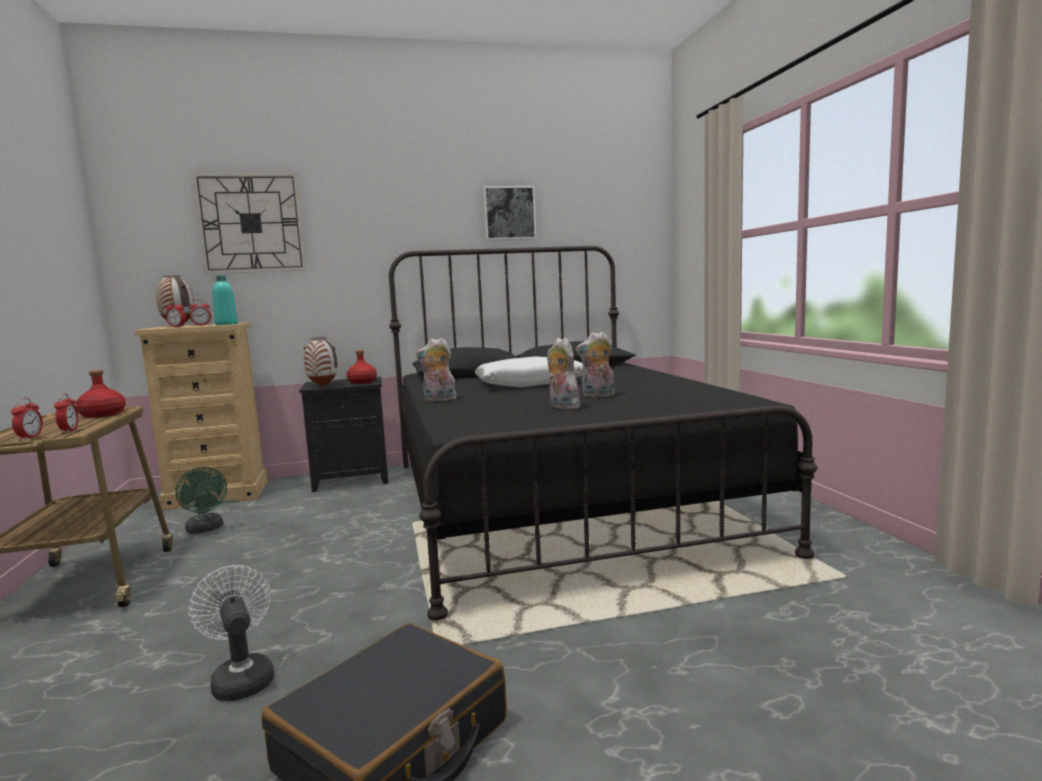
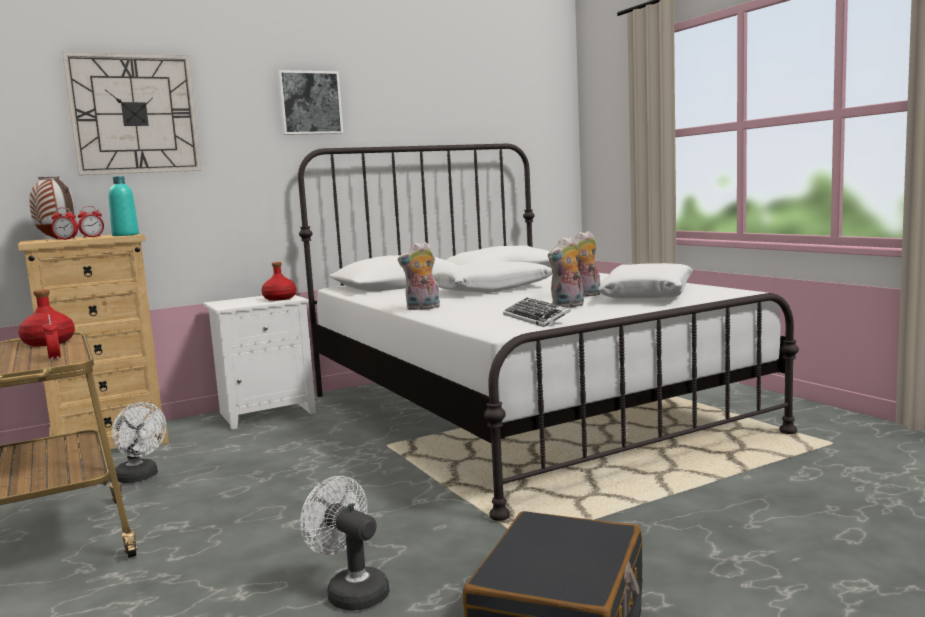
camera: 15 degrees left, 0 degrees up
(30, 437) = (27, 366): alarm clock -> none
(206, 529) = (140, 477): green fan -> white fan
(323, 386) = (239, 305): vase -> none
(352, 479) = (267, 412): black nightstand -> white nightstand
(509, 213) = (420, 107): picture -> picture (309, 103)
(510, 419) = (536, 318): none -> keyboard
(557, 501) = (522, 412): black bed -> white bed
(562, 407) = (568, 306): plush toy -> plush toy turned 75 degrees counterclockwise
(656, 399) = (648, 295): none -> white pillow

